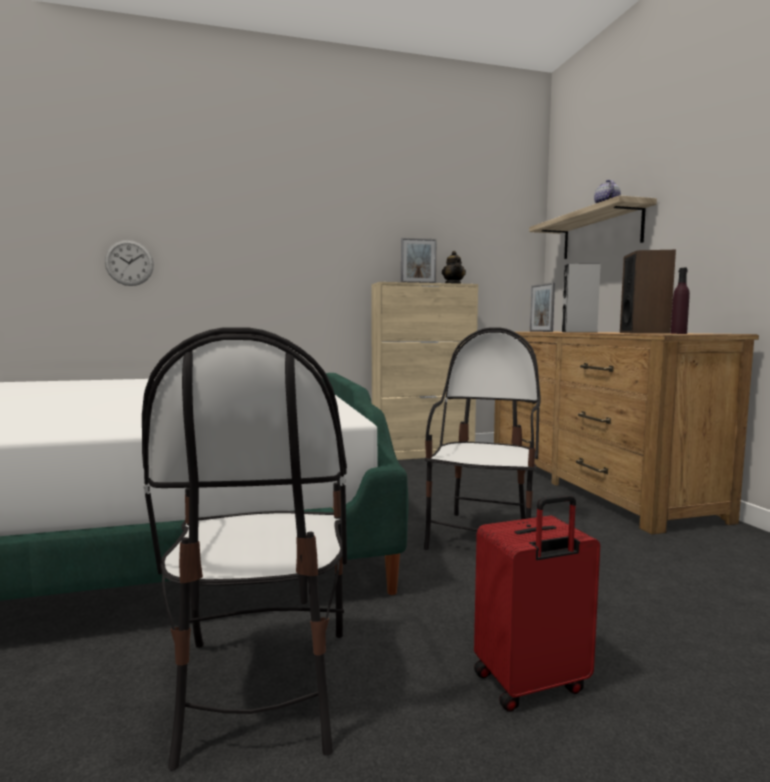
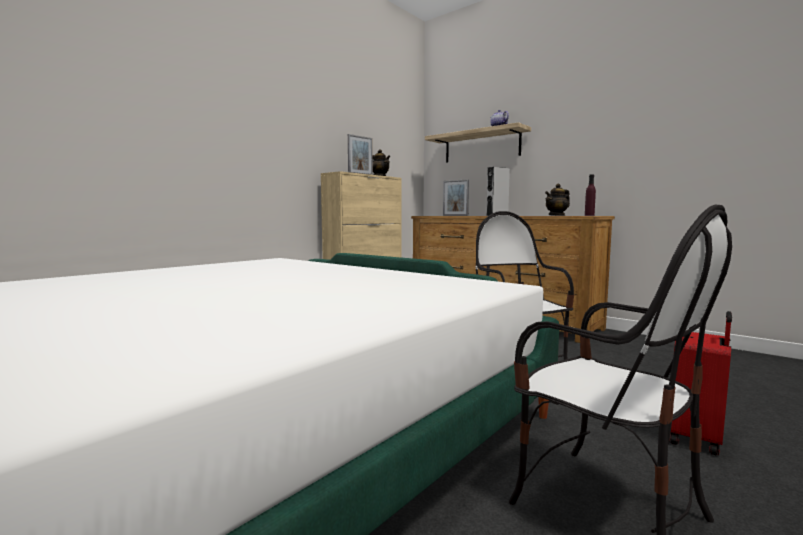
camera: 35 degrees left, 0 degrees up
(129, 263) = (71, 129): wall clock -> none
(644, 333) = (557, 215): speaker -> teapot

